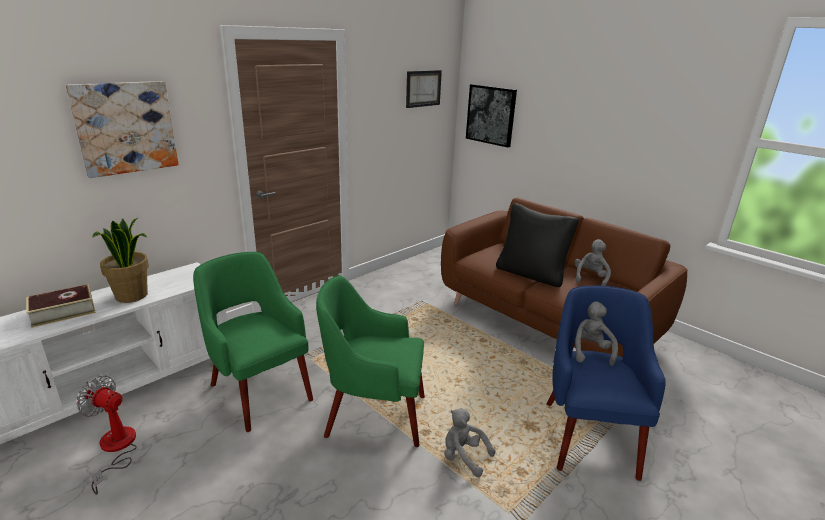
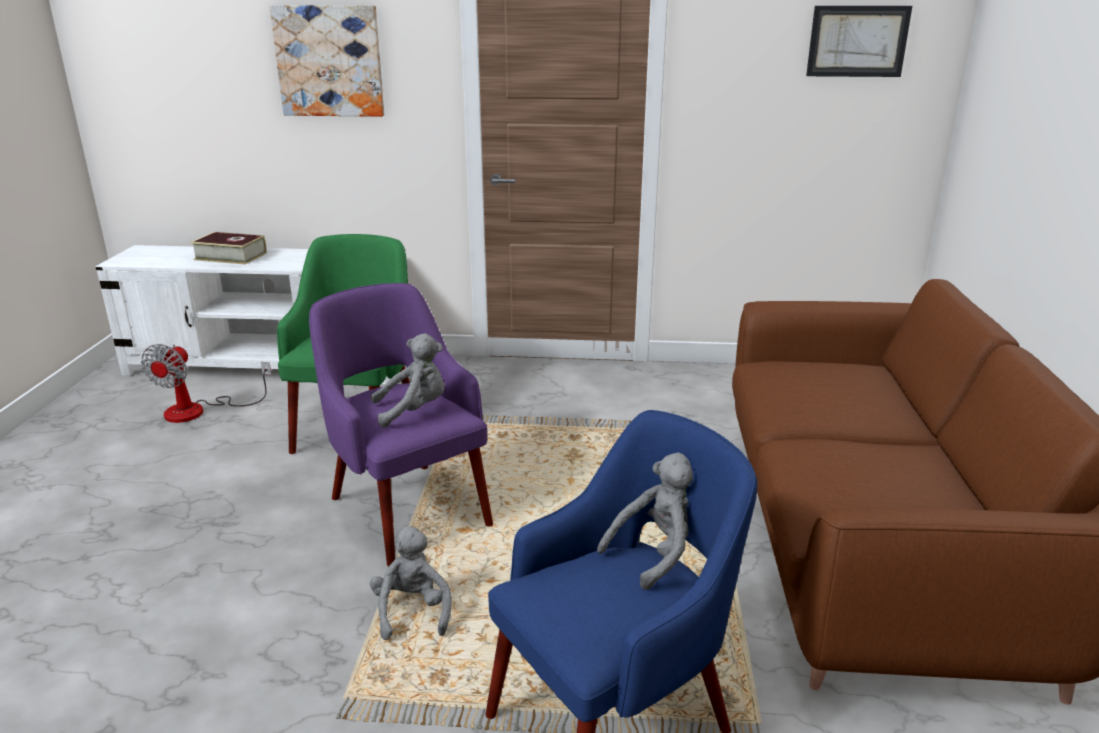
camera: 50 degrees right, 0 degrees up
(115, 449) = (199, 410): fan -> fan turned 150 degrees counterclockwise
(132, 296) = (292, 261): potted plant -> none
(373, 415) = (407, 508): green armchair -> purple armchair
(491, 115) = (994, 103): picture -> none
(531, 274) = (819, 422): black pillow -> none
(590, 278) = (927, 475): grey plush toy -> grey plush toy (414, 410)

